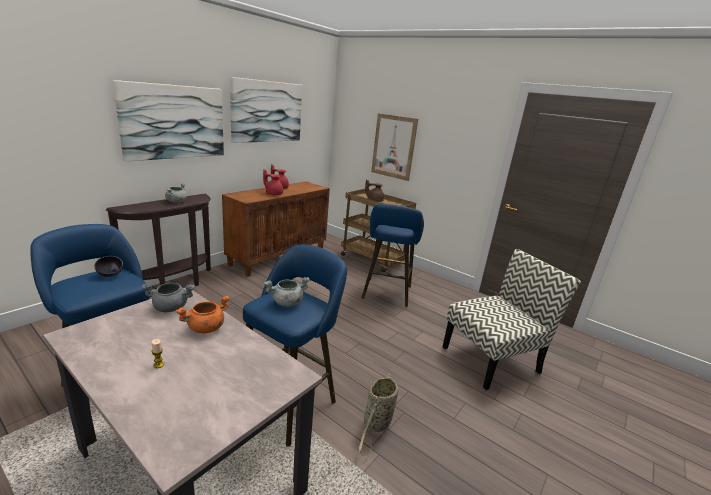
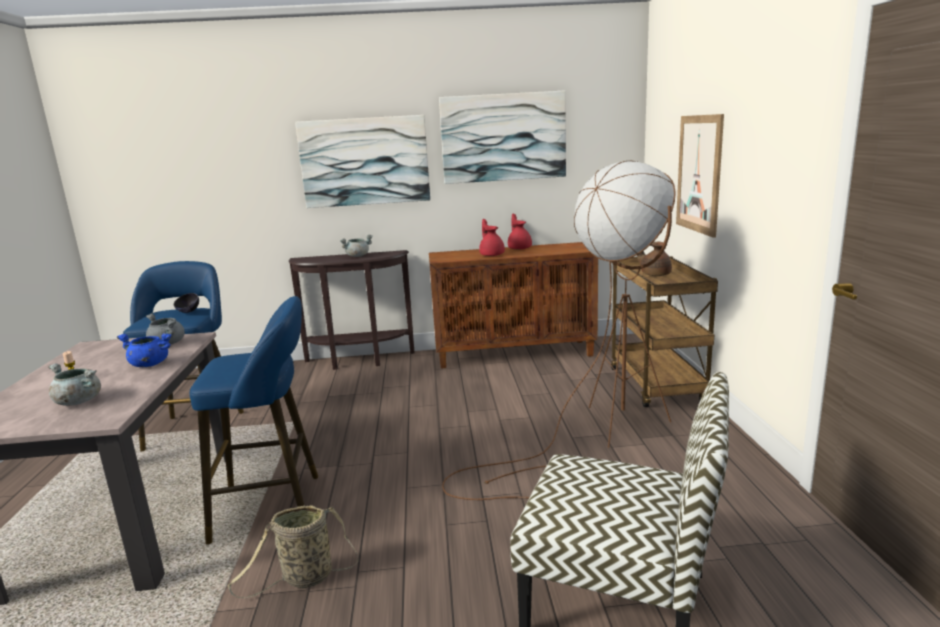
camera: 50 degrees right, 5 degrees down
(206, 328) = (149, 364): orange cooking pot -> blue cooking pot
(287, 303) = (239, 362): grey cooking pot -> grey cooking pot (78, 401)
(386, 294) = (594, 438): blue stool -> brown floor lamp

